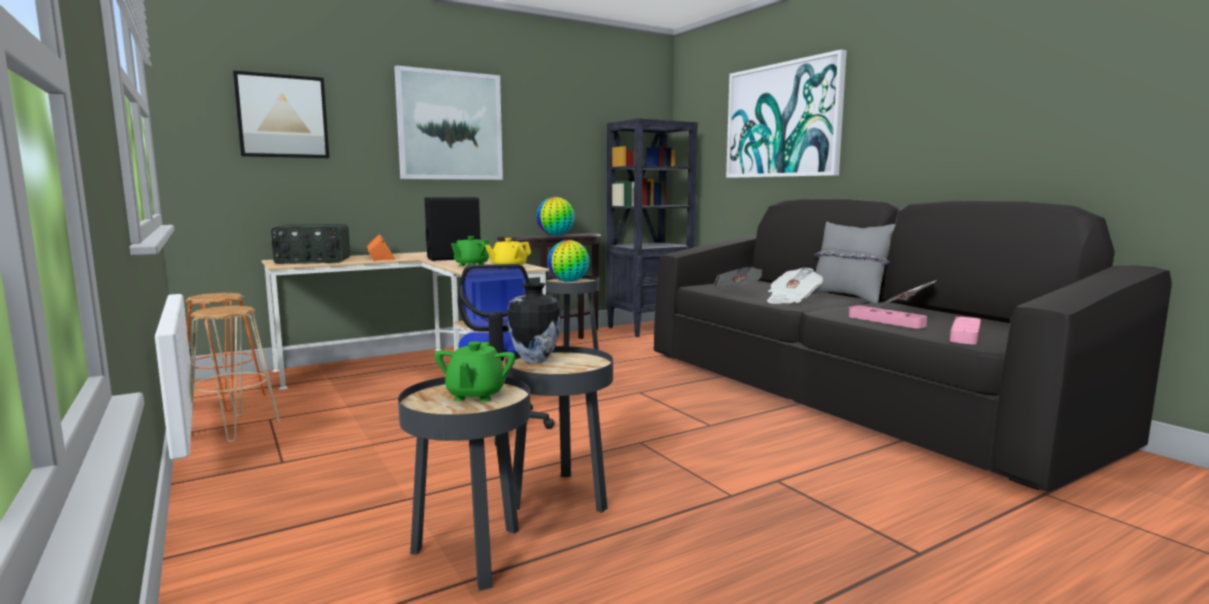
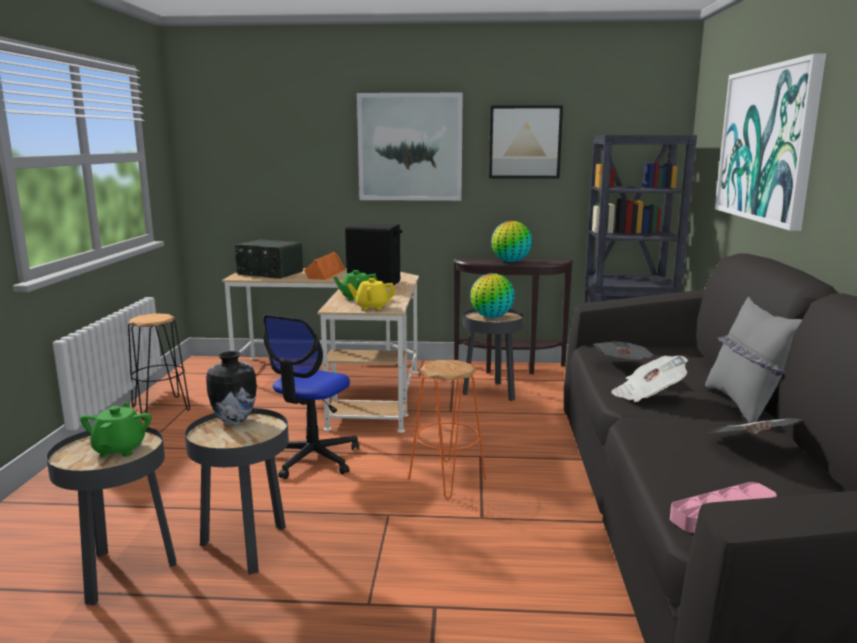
camera: 35 degrees right, 5 degrees up
(226, 402) = (188, 381): orange stool -> orange stool (447, 479)
(235, 428) = (161, 408): beige stool -> black stool
(282, 116) = (263, 146): picture -> picture (525, 142)
(475, 395) = (120, 449): green teapot -> green teapot turned 135 degrees clockwise
(886, 321) = (681, 459): pink tray -> none

